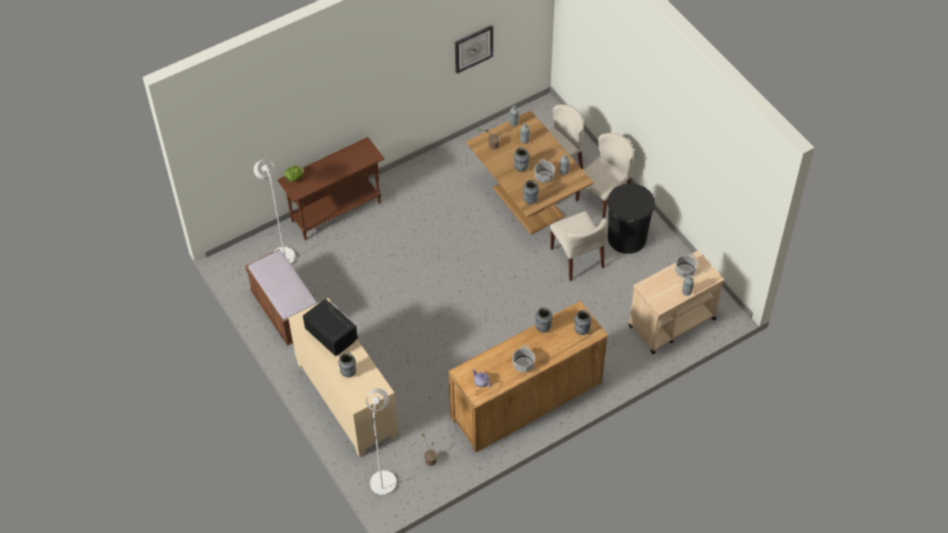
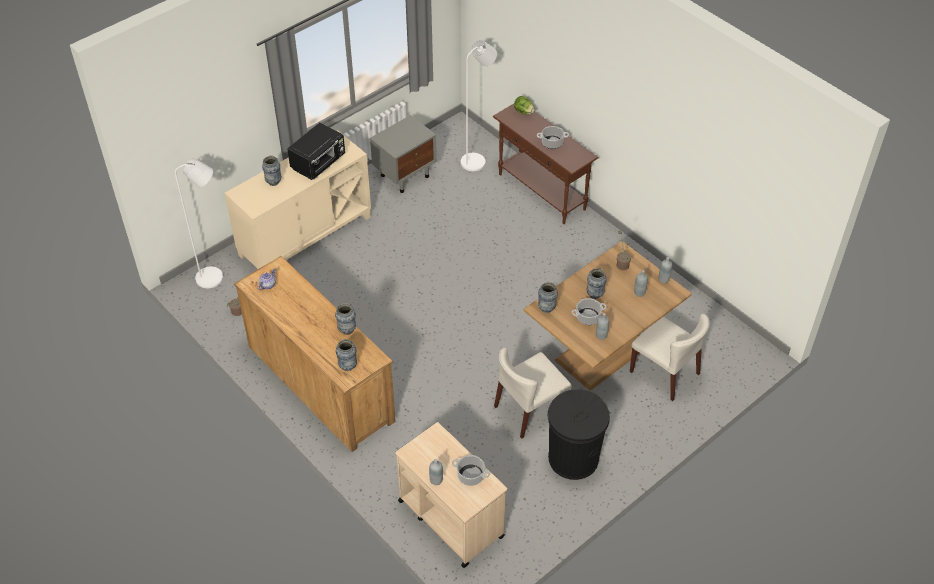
camera: 80 degrees right, 5 degrees down
(286, 312) = (405, 175): brown bench -> grey nightstand
(473, 48) = (720, 189): wall clock -> none
(523, 364) = (295, 317): cooking pot -> cooking pot (552, 143)
(603, 196) = (633, 427): beige chair -> none

